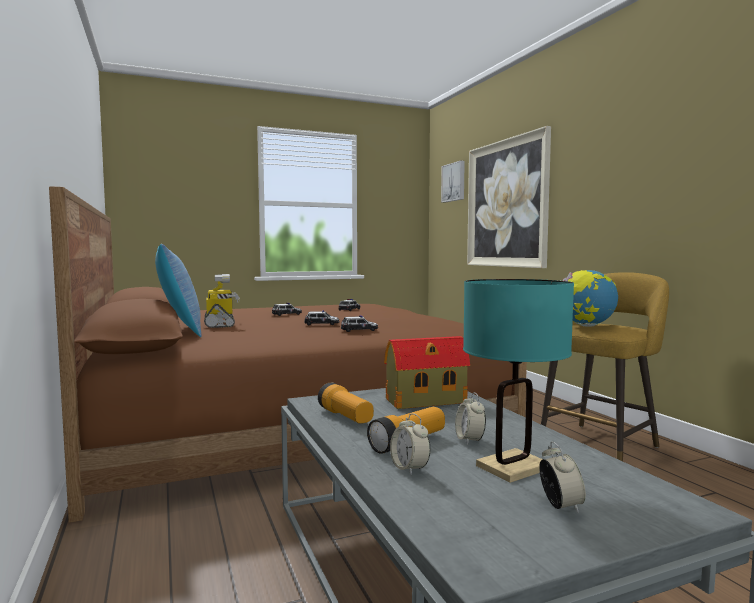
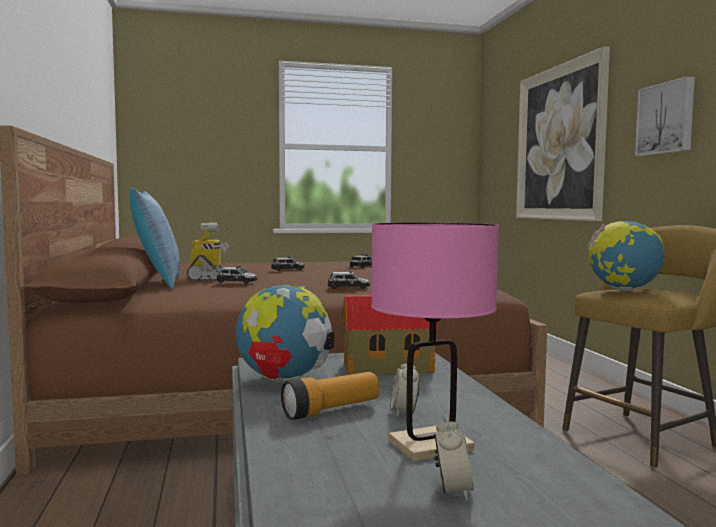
camera: 10 degrees right, 0 degrees up
(322, 324) = (313, 280): toy car -> toy car (237, 282)
(345, 417) = (284, 380): flashlight -> globe
(409, 468) = (310, 437): alarm clock -> none
(454, 182) = (505, 119): picture -> picture (666, 118)
(513, 467) = (430, 445): turquoise table lamp -> pink table lamp

